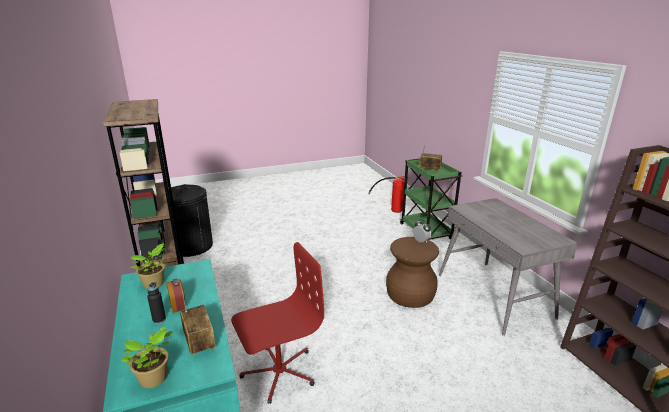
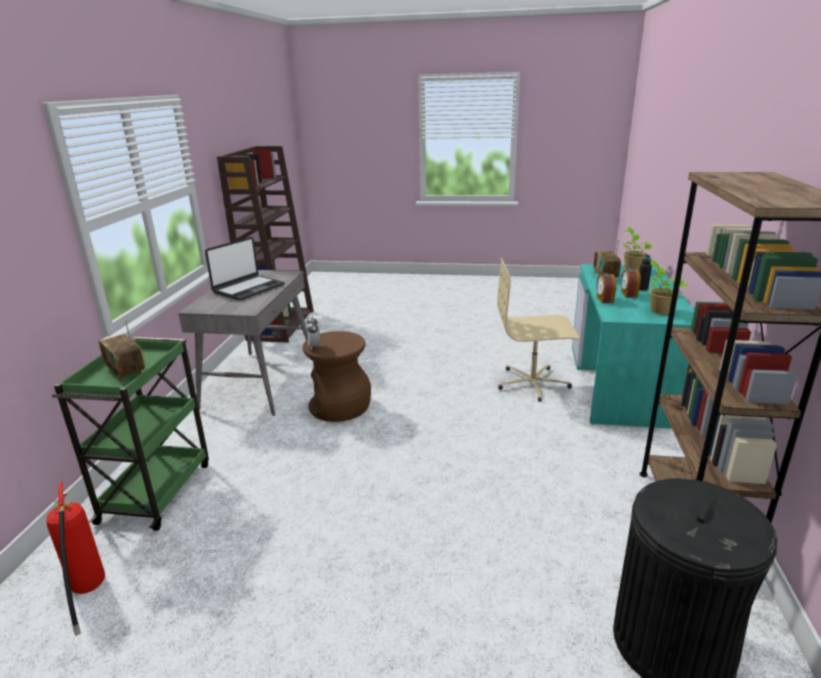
camera: 150 degrees left, 0 degrees up
(206, 289) = (604, 299): none -> alarm clock
(279, 372) = (533, 383): red office chair -> beige office chair
(508, 223) = (248, 288): none -> laptop

